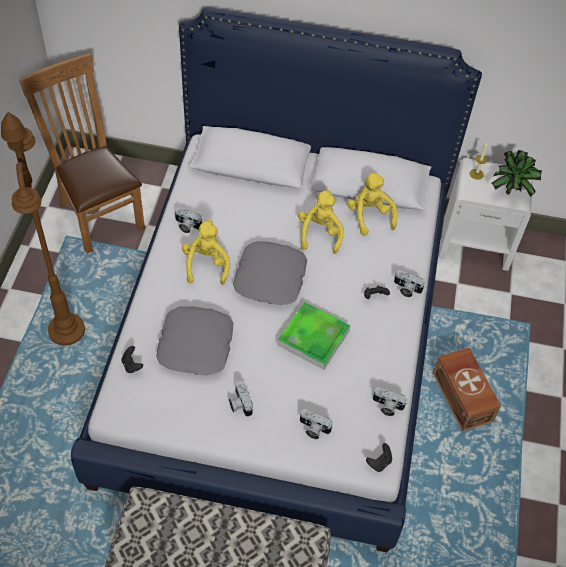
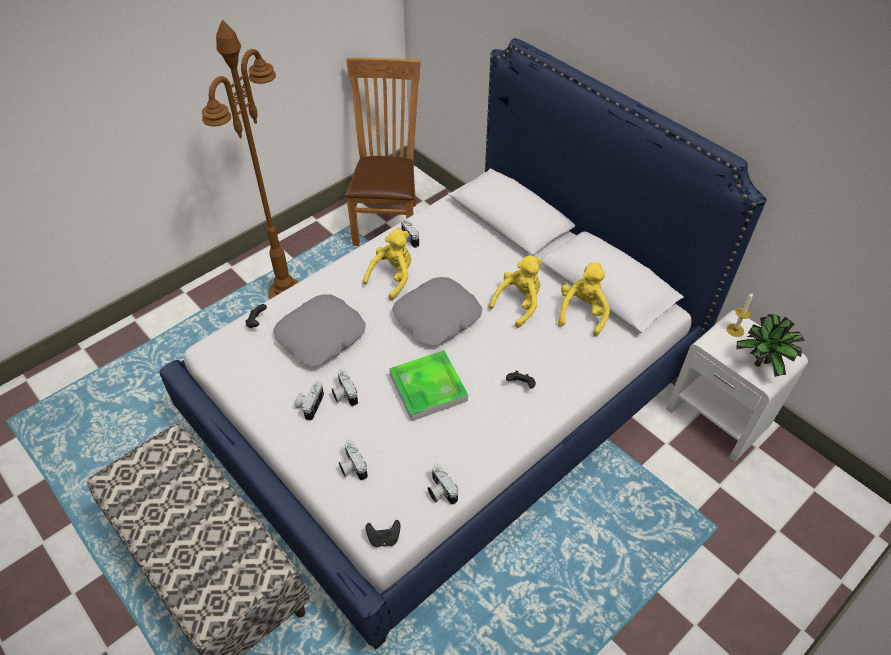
camera: 40 degrees right, 5 degrees down
(406, 289) = (560, 395): camera -> camera (344, 394)
(462, 396) = (581, 553): brown storage box -> none

